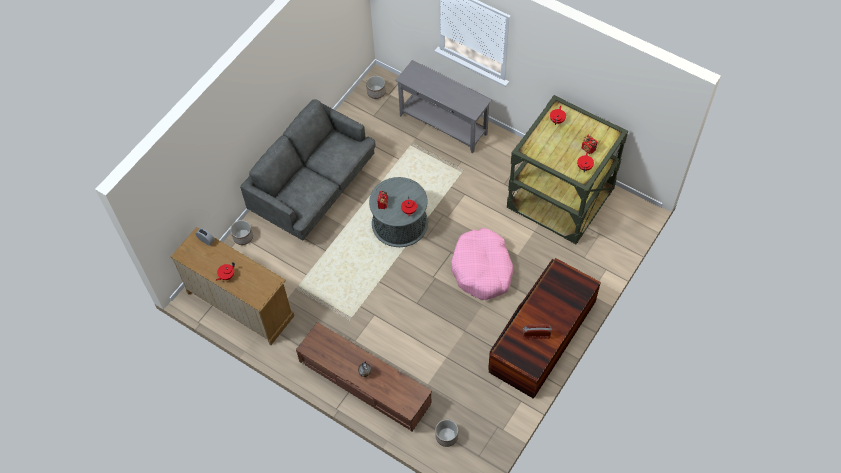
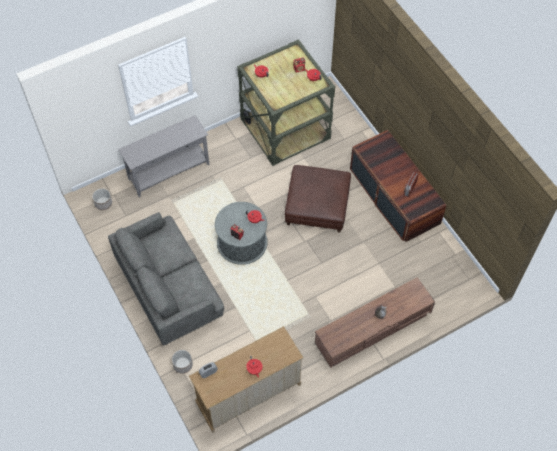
camera: 65 degrees left, 0 degrees up
(446, 436) = (444, 293): planter -> none
(482, 269) = (317, 206): pink dog bed -> brown ottoman

